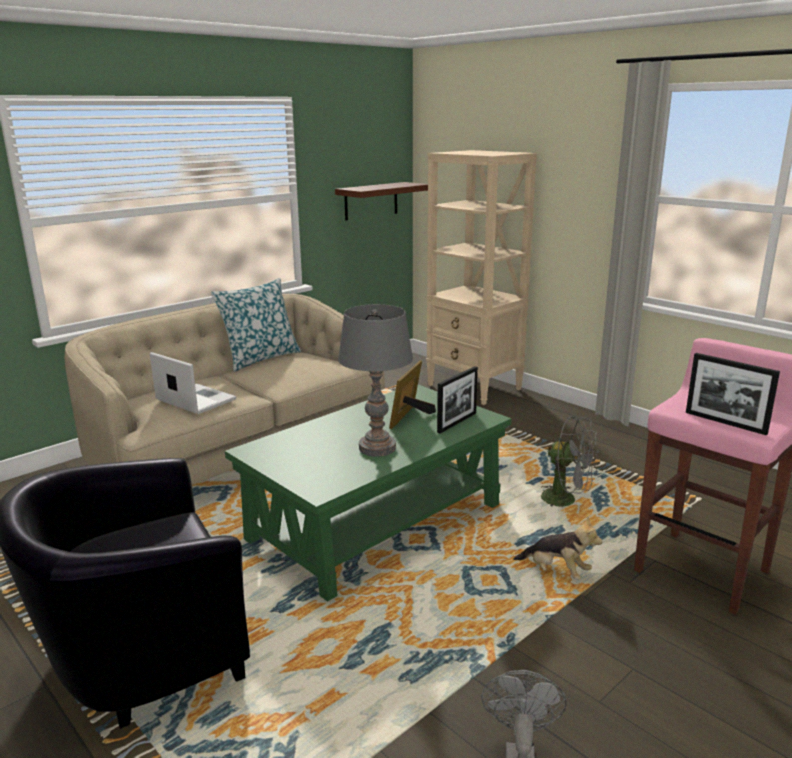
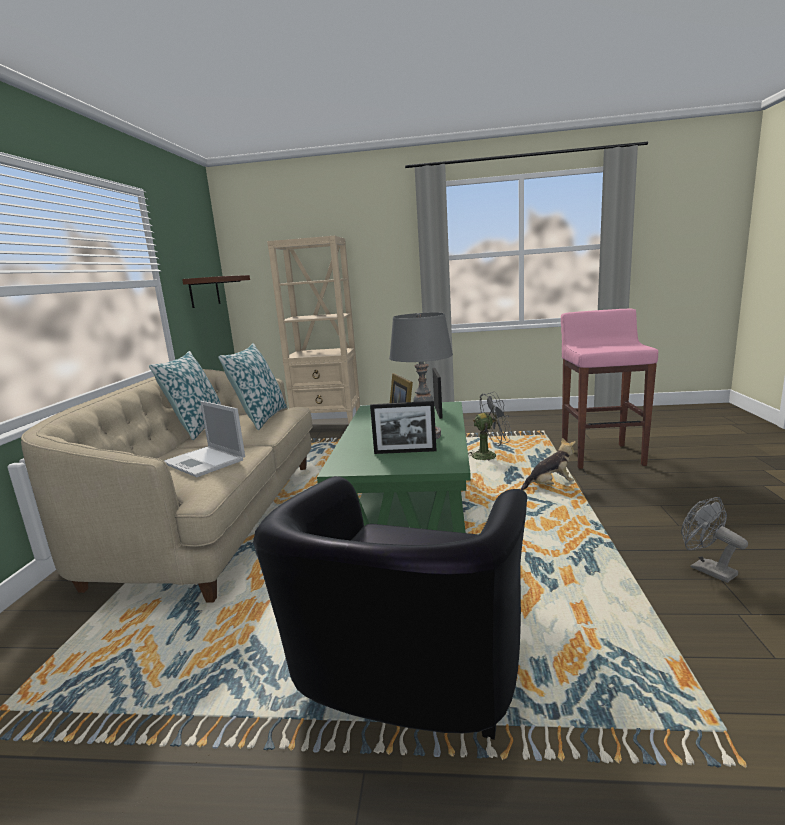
camera: 40 degrees left, 5 degrees down
(194, 399) = (205, 462): laptop -> laptop turned 135 degrees counterclockwise
(311, 366) = (260, 418): none -> pillow
(725, 423) = (622, 348): picture frame -> picture frame (405, 452)

